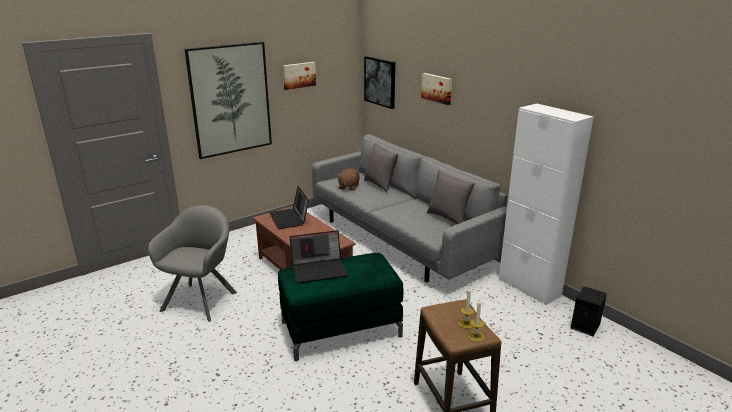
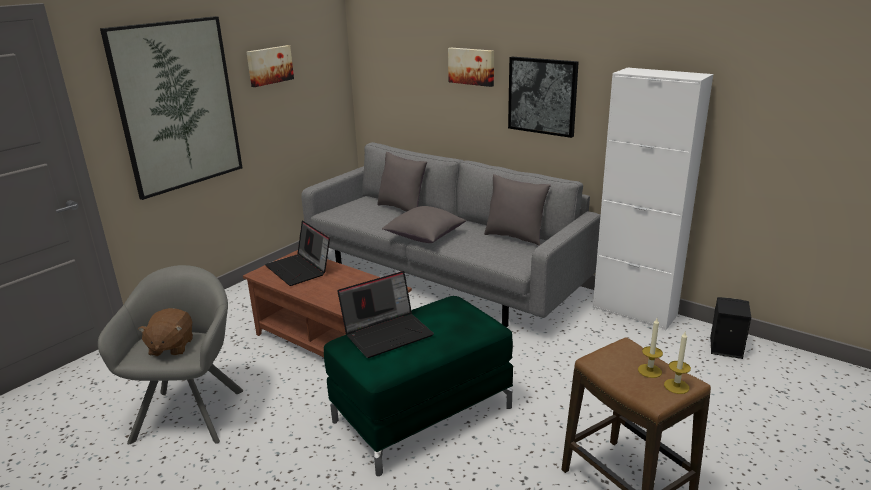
camera: 15 degrees left, 0 degrees up
(348, 187) = (361, 216): brown plush toy -> brown plush toy (171, 347)
(380, 82) = (380, 68): picture -> picture (542, 96)
(384, 208) = (424, 236): none -> grey pillow

